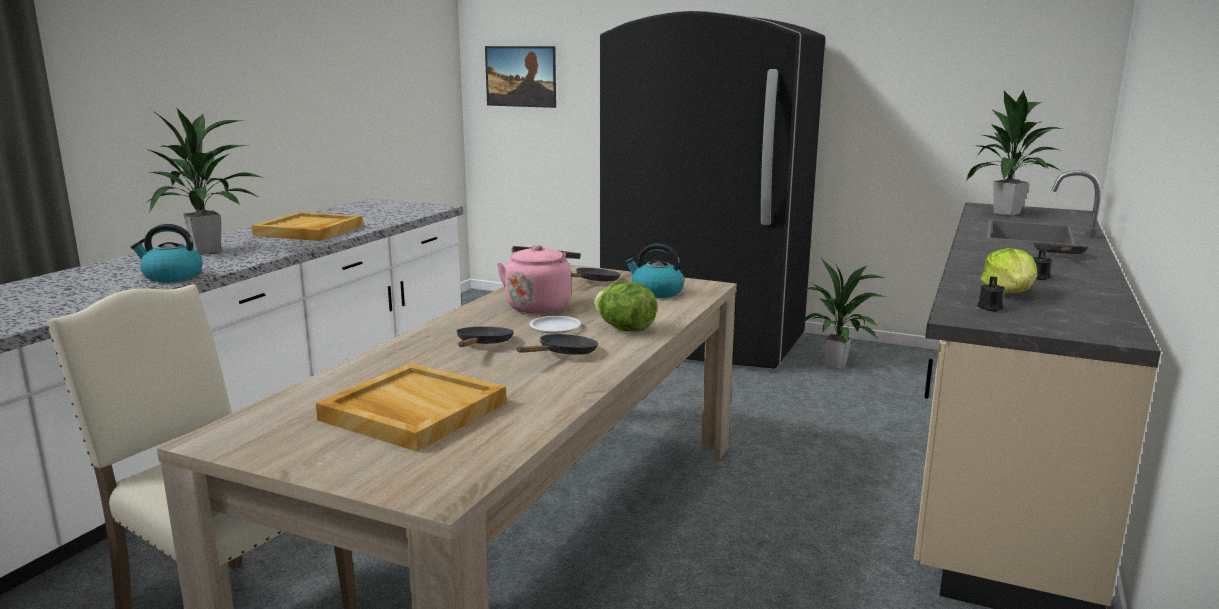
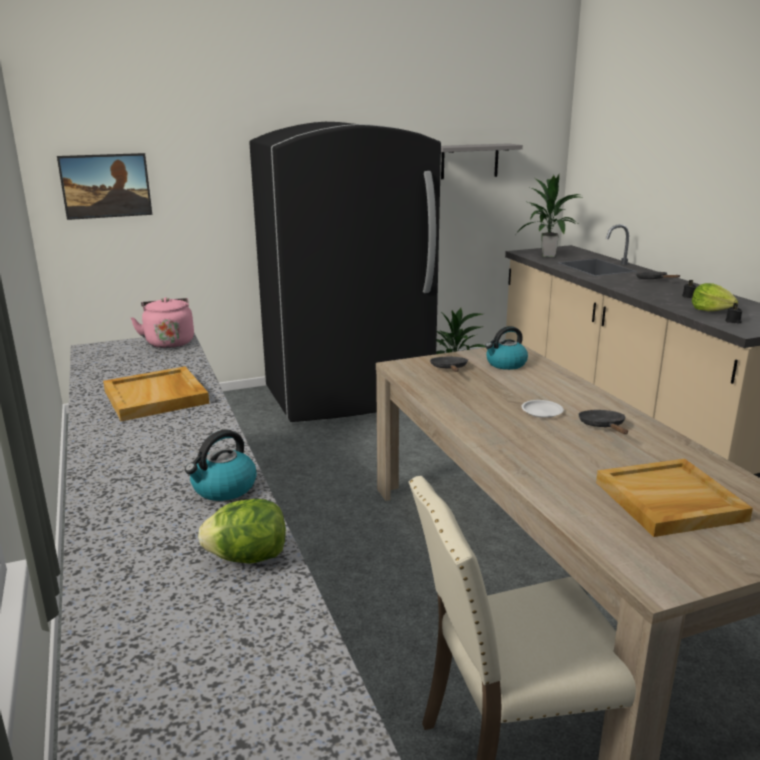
camera: 45 degrees left, 5 degrees up
(208, 251) = (143, 451): potted plant -> none
(483, 345) = (549, 441): black frying pan -> none
(540, 306) = (482, 399): pink kettle -> pink kettle (169, 342)
(625, 329) = (573, 396): lettuce -> lettuce (248, 558)
(936, 73) = (469, 161): none -> grey shelf

